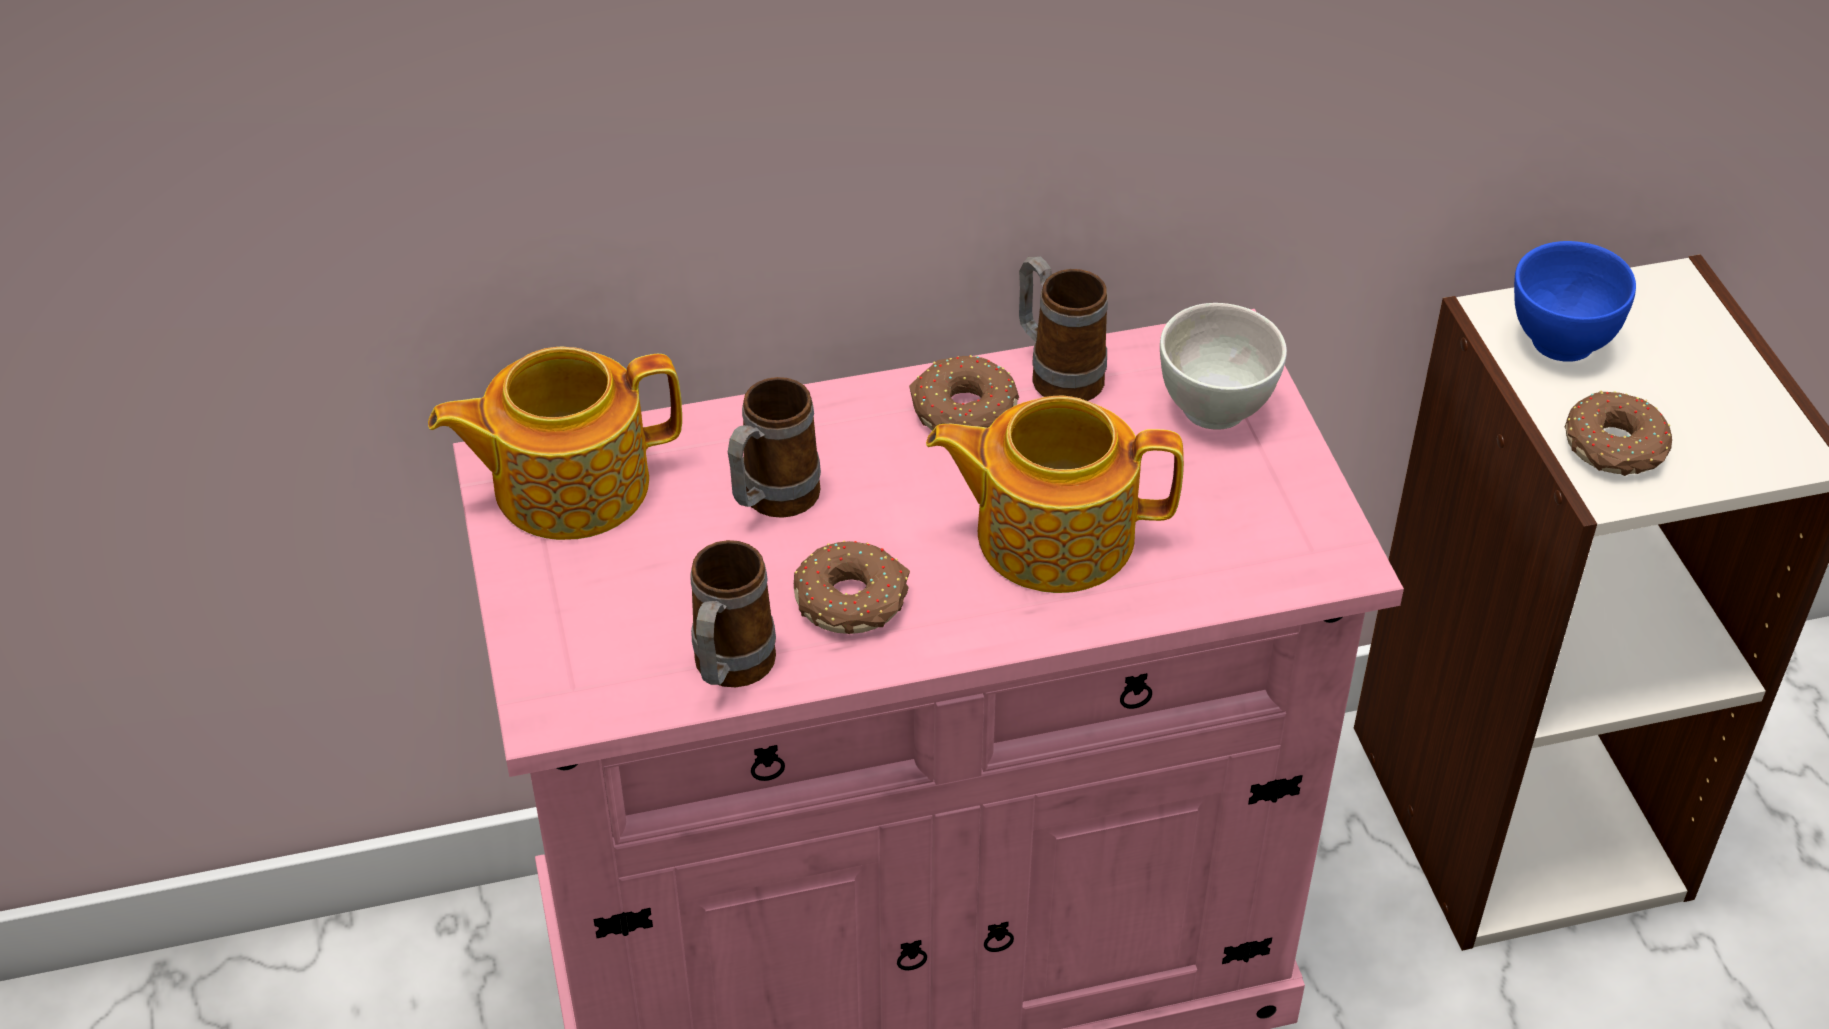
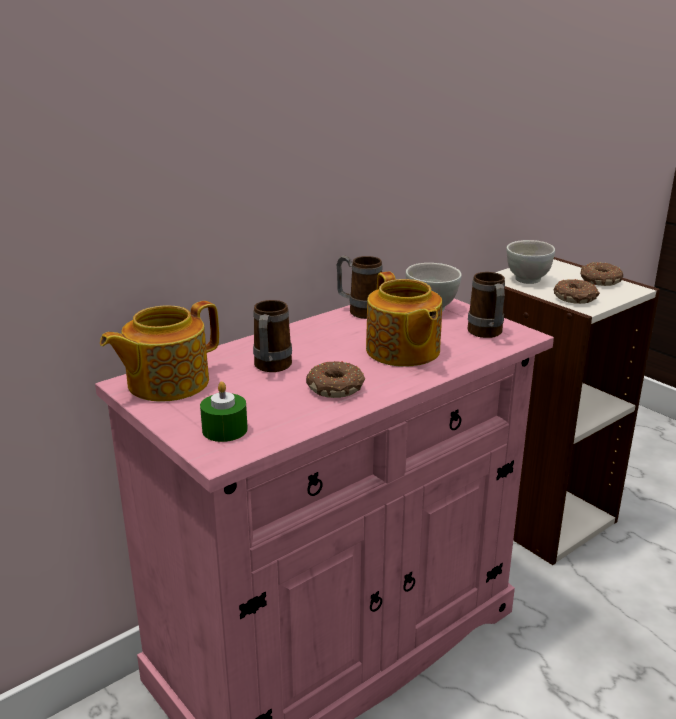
camera: 25 degrees left, 20 degrees down
(595, 647) = (224, 430): none -> green candle
(729, 672) = (299, 422): mug -> mug (487, 334)
(962, 410) = (330, 328): donut -> donut (599, 280)
(1051, 534) = (402, 351): teapot -> teapot turned 90 degrees counterclockwise
(1559, 343) = (527, 280): blue bowl -> white bowl

